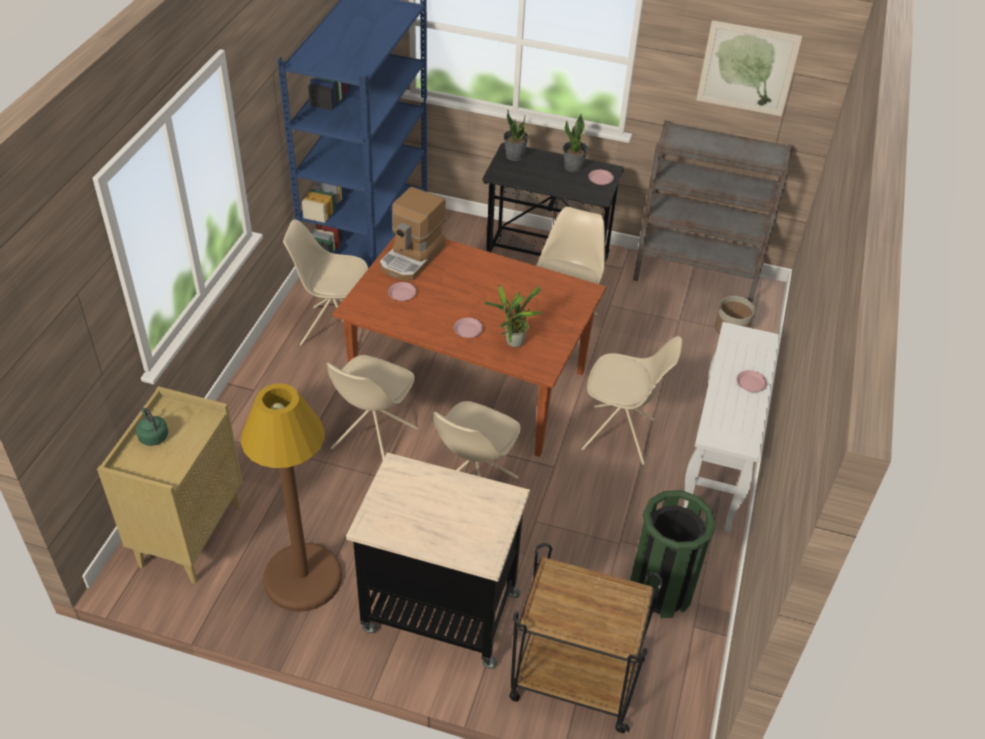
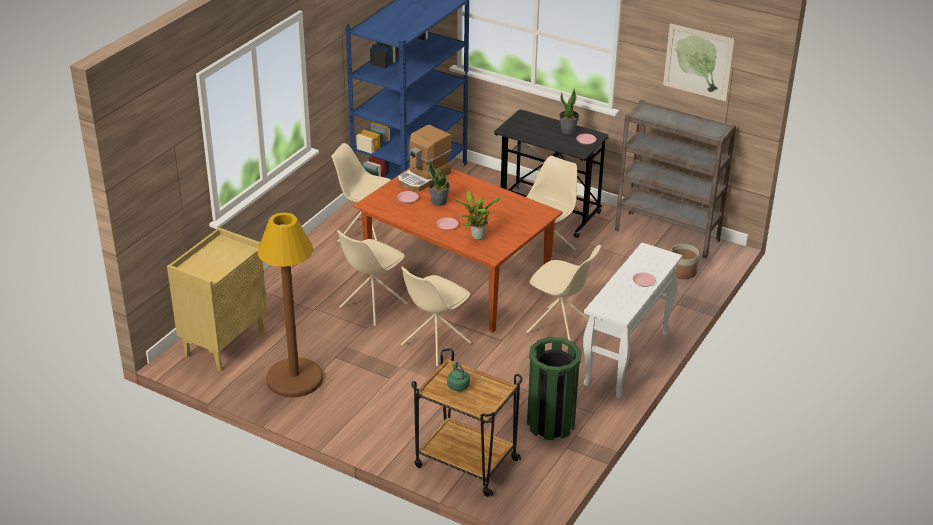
camera: 15 degrees right, 10 degrees down
(153, 436) = (207, 255): green kettle -> green kettle (458, 385)
(439, 613) = (383, 412): black cart -> none
(514, 155) = (525, 118): potted plant -> potted plant (439, 201)

